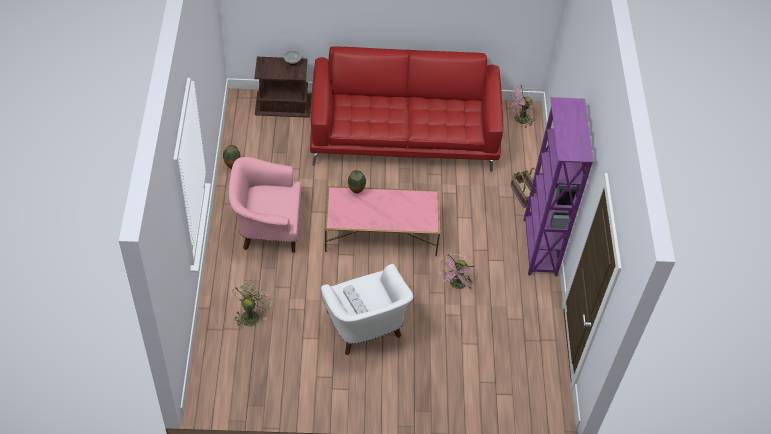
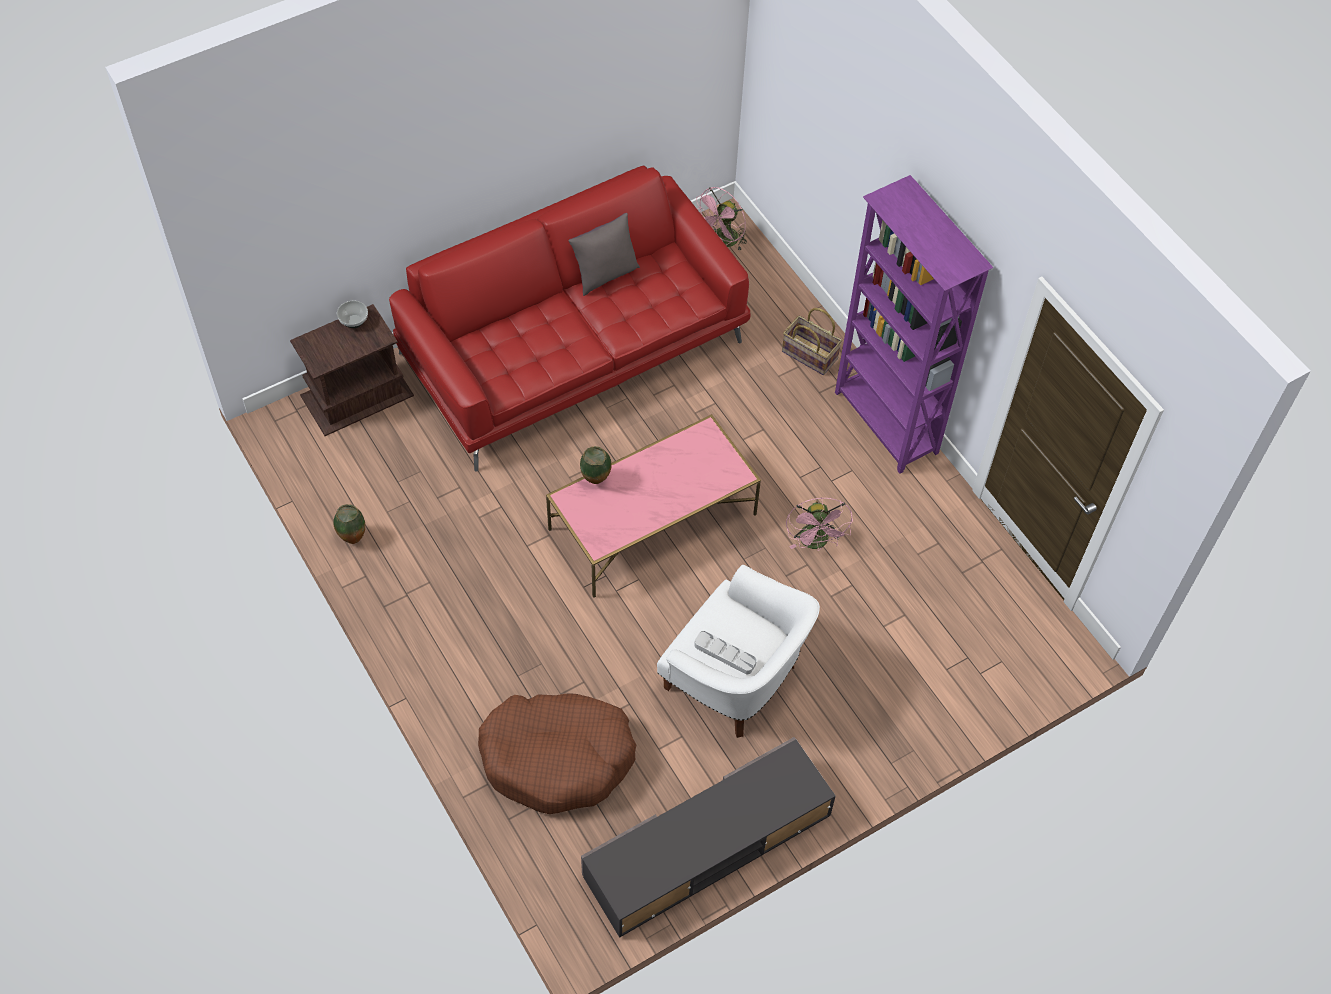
camera: 30 degrees left, 5 degrees up
(251, 314) = (557, 758): green fan -> brown dog bed
(267, 228) = (481, 608): pink armchair -> none
(291, 395) = (707, 846): none -> grey tv stand
(433, 99) = (605, 275): none -> grey pillow

